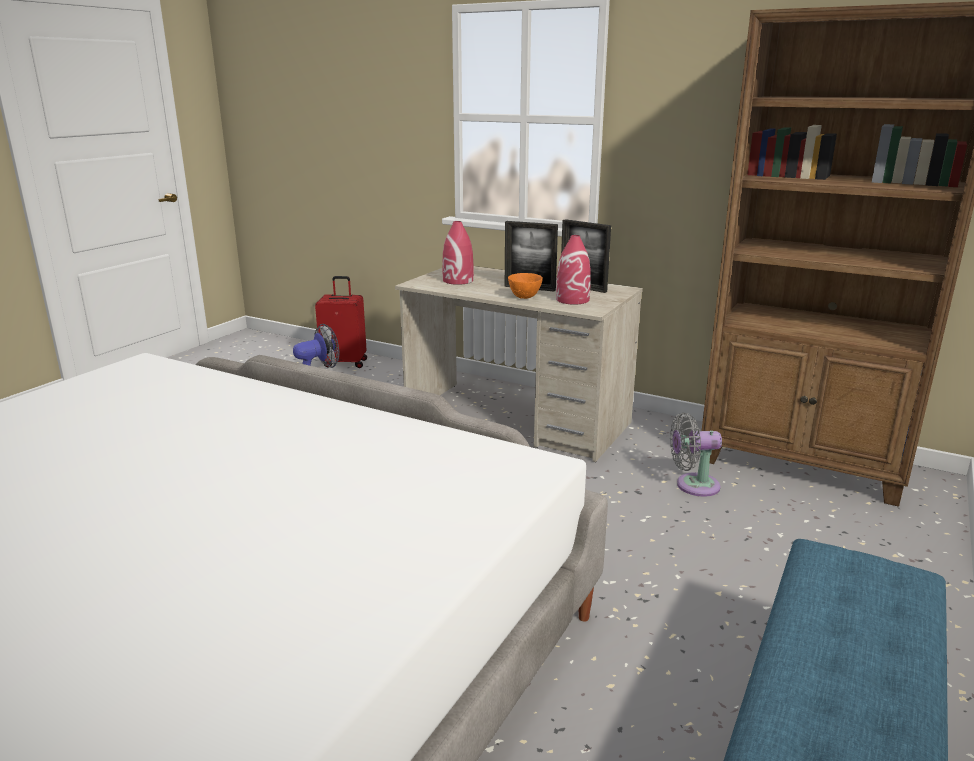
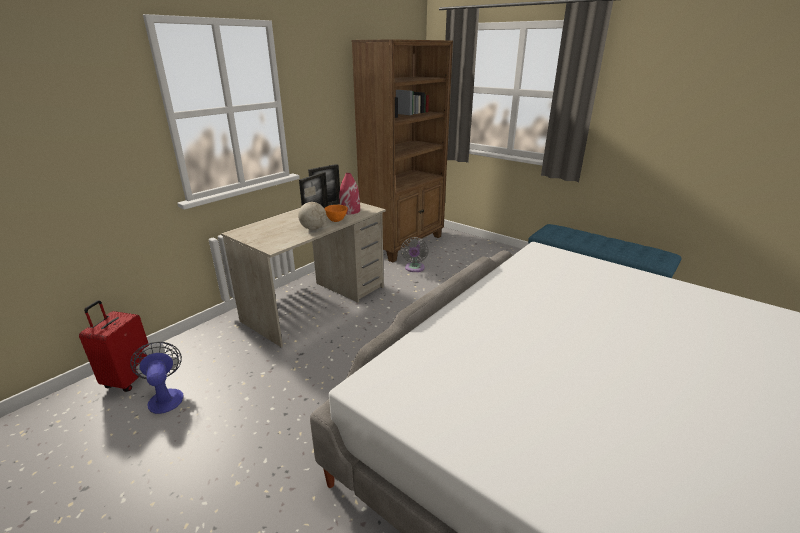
camera: 80 degrees left, 5 degrees up
(458, 280) = (278, 234): red vase -> none
(486, 291) = (313, 228): none -> globe

